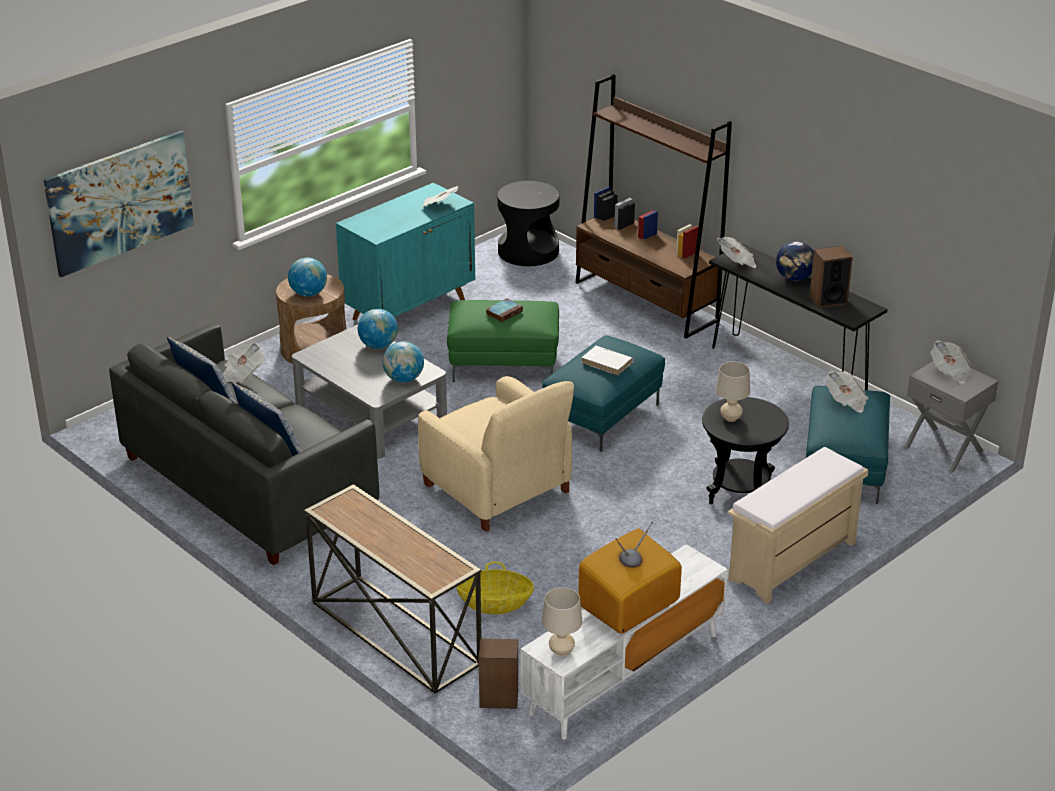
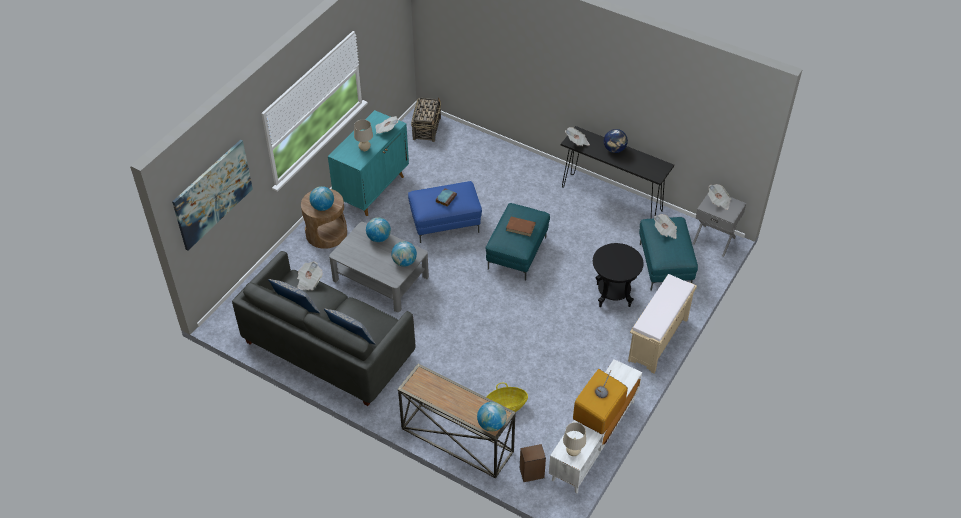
camera: 15 degrees left, 15 degrees up
(433, 578) = (491, 424): none -> globe
(497, 489) = (476, 321): beige armchair -> none
(504, 364) = (445, 223): green ottoman -> blue ottoman
(528, 251) = (427, 128): black side table -> basket
(607, 362) = (521, 227): white book -> brown book
(646, 302) = (511, 157): brown bookcase -> none
(730, 418) = (609, 261): beige table lamp -> beige table lamp (364, 149)
(828, 300) = (639, 164): speaker -> none

